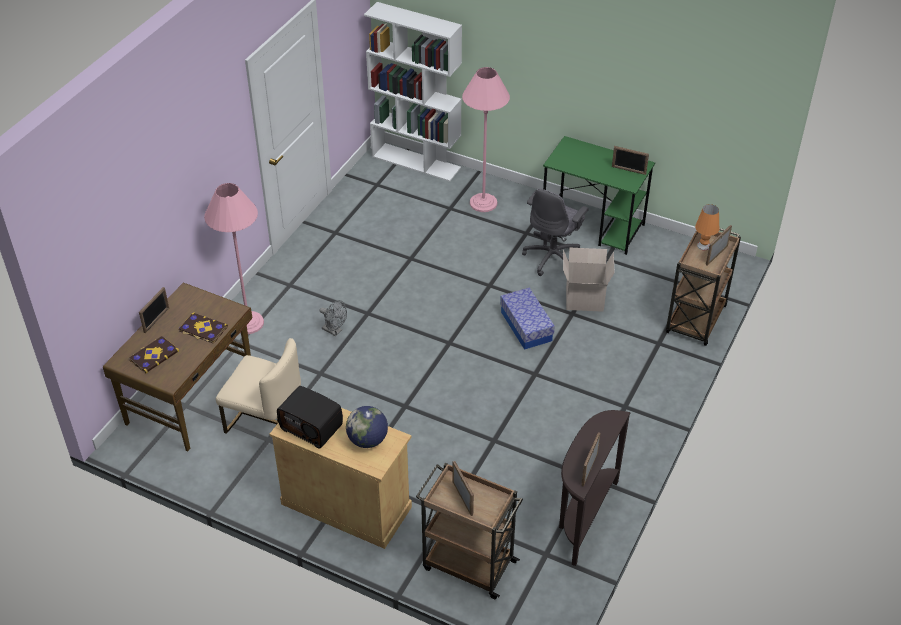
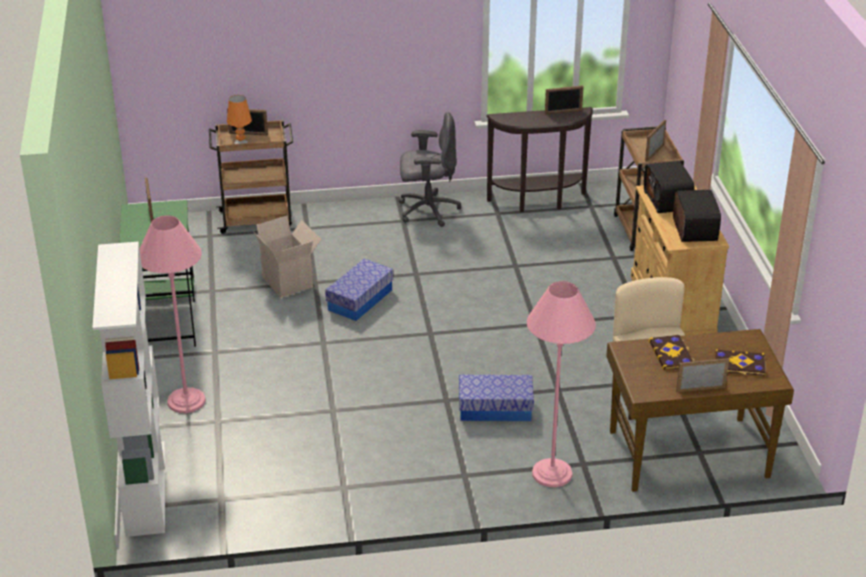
camera: 125 degrees left, 10 degrees down
(334, 331) = (495, 409): grey fan -> storage box
(367, 440) = (668, 200): globe -> radio
(553, 257) = (240, 321): grey office chair -> grey office chair (427, 210)

